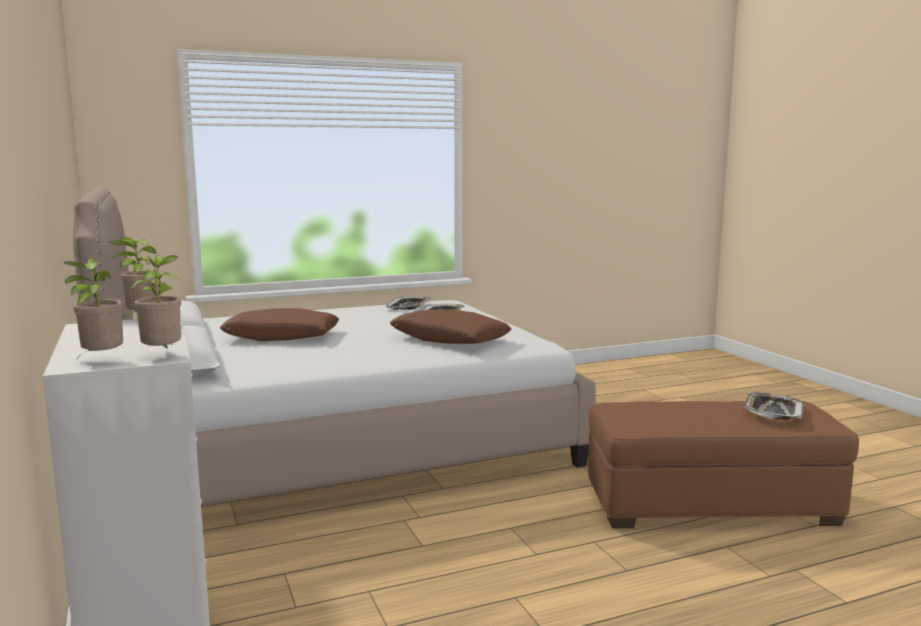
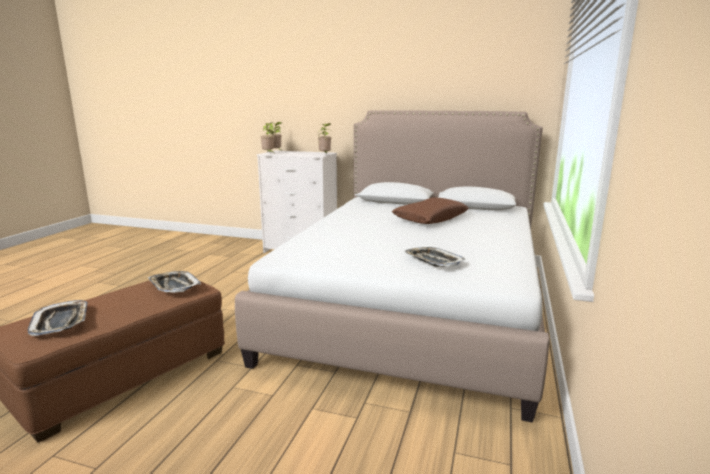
camera: 130 degrees right, 5 degrees up
(409, 307) = (496, 263): tray -> tray (174, 286)
(449, 339) = (342, 241): brown pillow -> none

